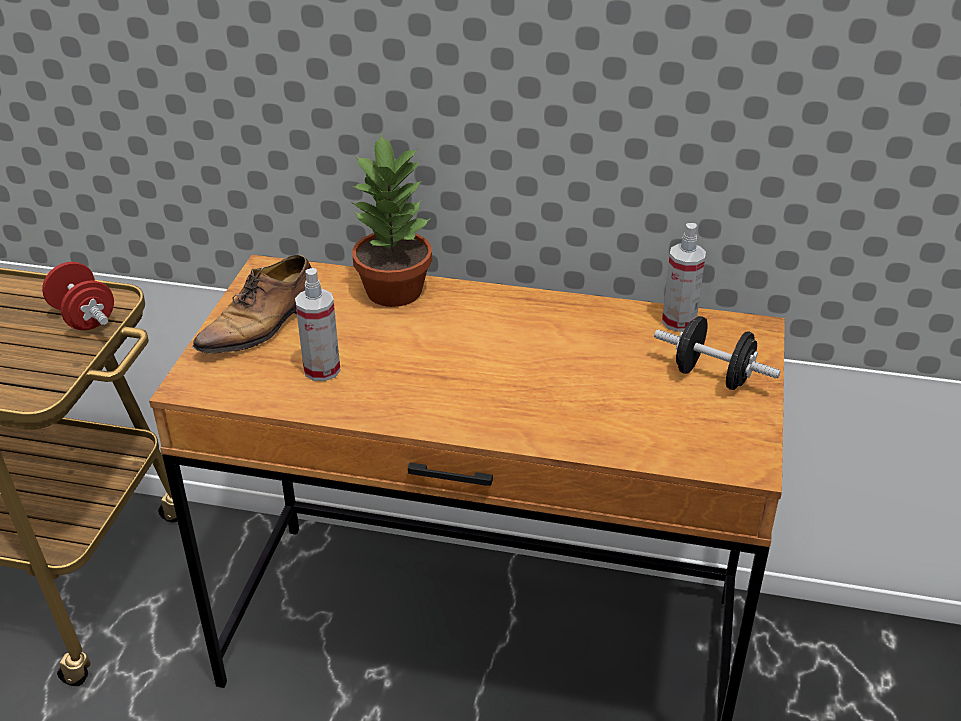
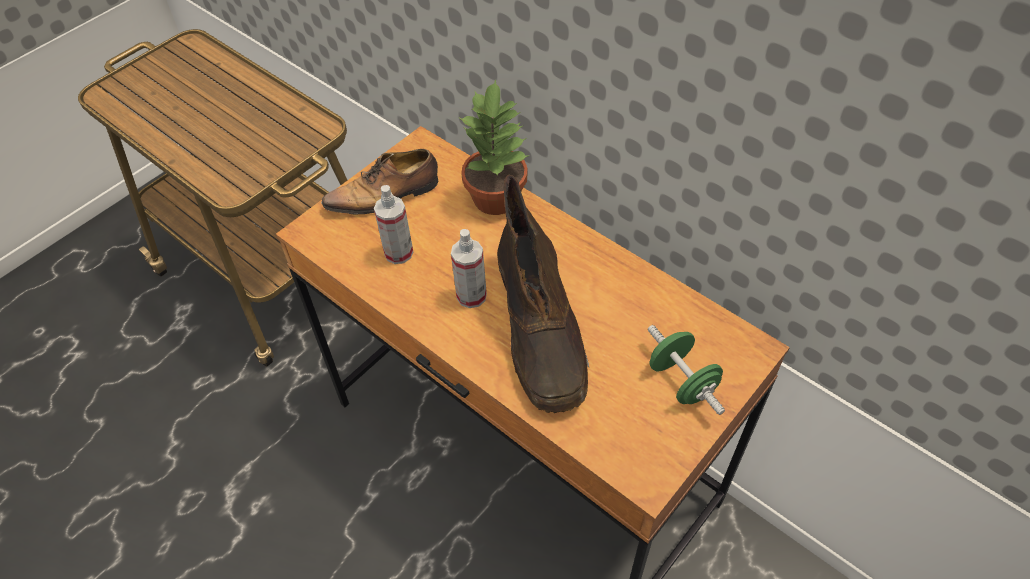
camera: 30 degrees right, 15 degrees up
(83, 317) = (295, 137): red dumbbell -> none
(539, 384) = (541, 331): none -> brown boot
(679, 321) = (694, 315): spray bottle -> spray bottle (471, 296)
(712, 376) = (682, 381): black dumbbell -> green dumbbell

